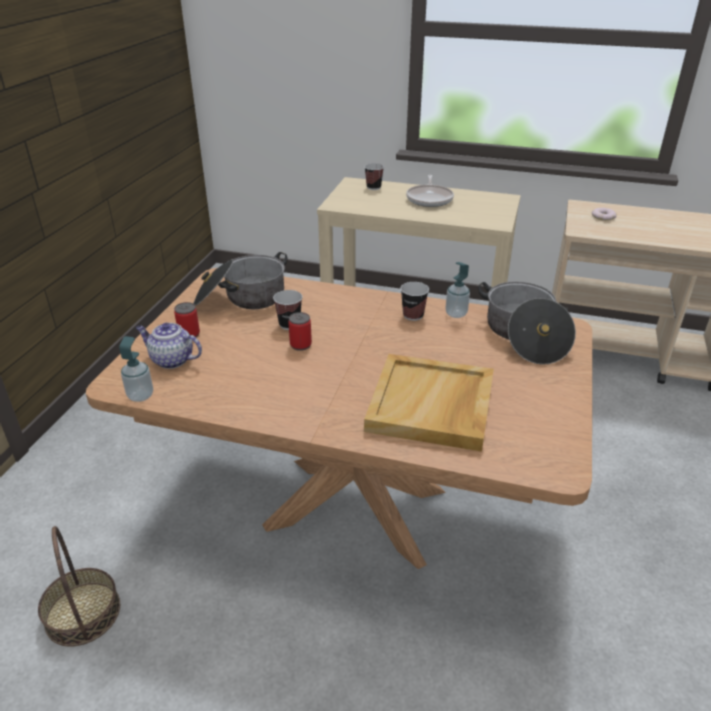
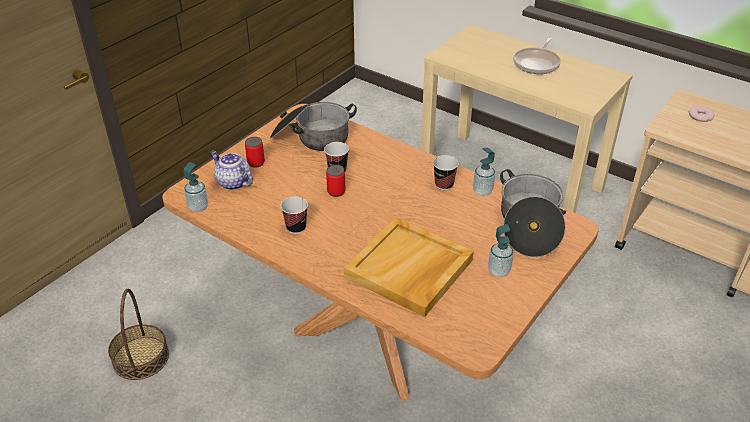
camera: 20 degrees right, 5 degrees up
(373, 187) = (490, 41): cup -> cup (296, 227)
(526, 385) = (499, 271): none -> soap dispenser

